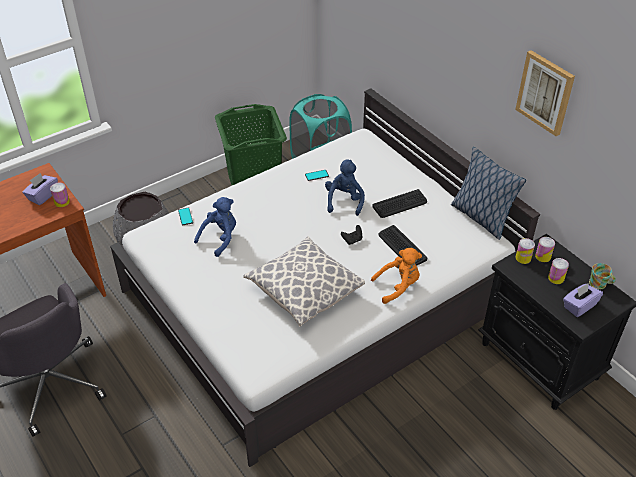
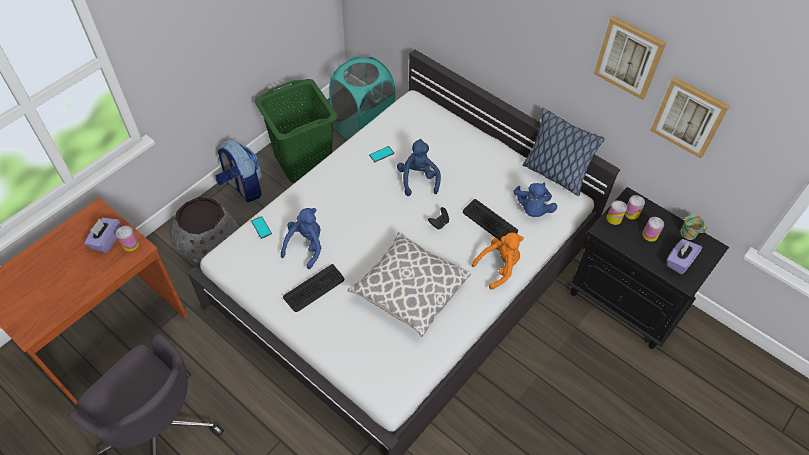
camera: 15 degrees left, 10 degrees up
(191, 199) = (243, 187): none -> backpack
(400, 204) = (473, 173): keyboard -> keyboard (314, 288)
(448, 243) = (532, 209): none -> blue plush toy
(597, 155) = (689, 117): none -> picture

